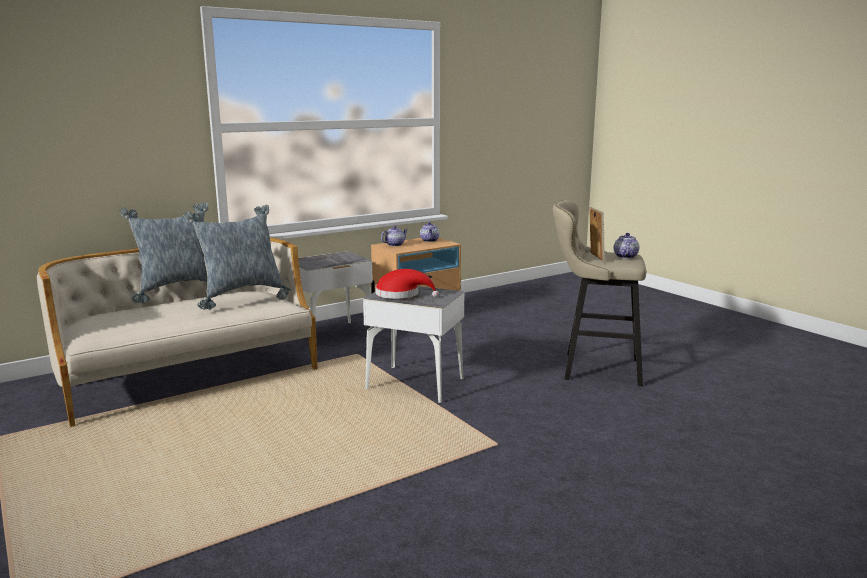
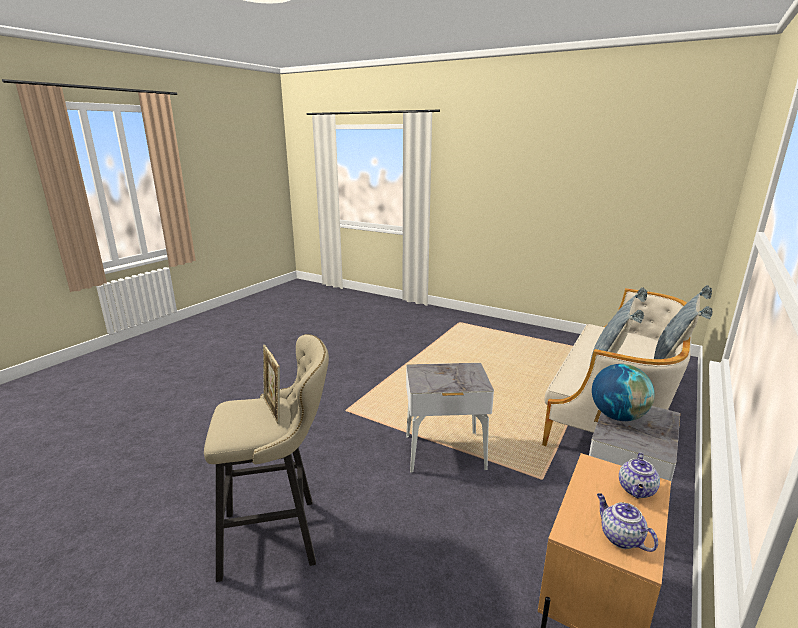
camera: 155 degrees right, 5 degrees up
(331, 263) = (617, 416): none -> globe
(401, 294) = (458, 374): red hat -> none
(625, 256) = (233, 421): teapot -> none

